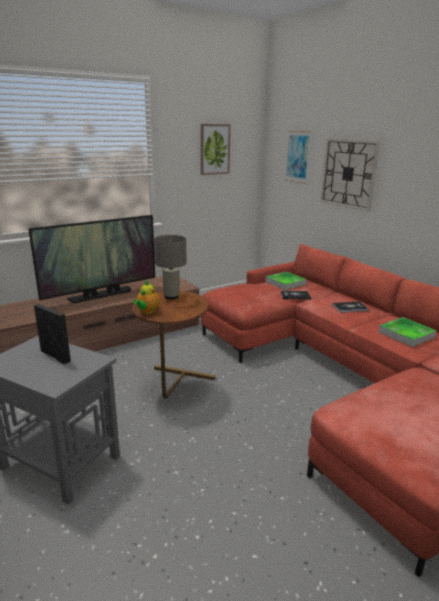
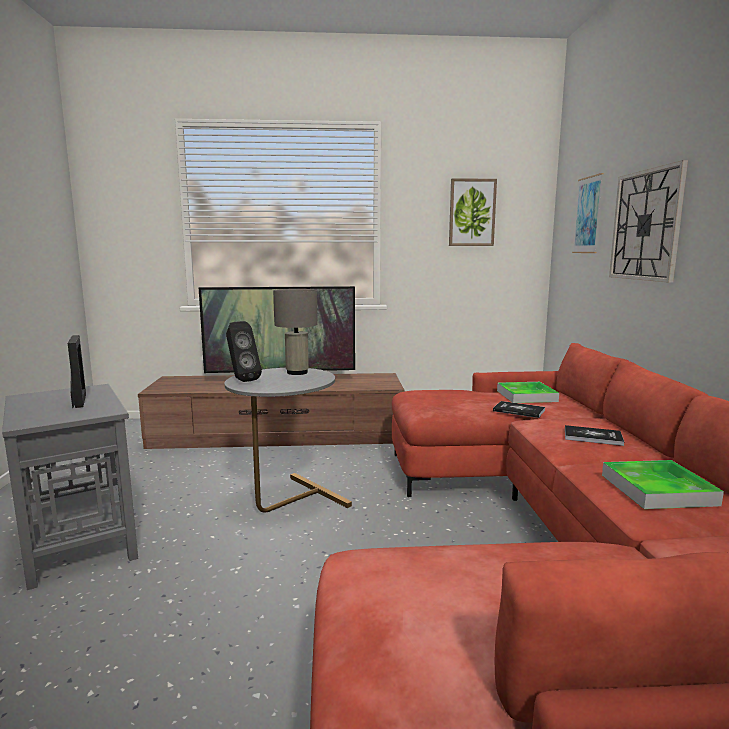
camera: 30 degrees right, 10 degrees down
(147, 311) = (241, 380): teapot -> black speaker
(173, 388) = (286, 504): brown side table -> grey side table

